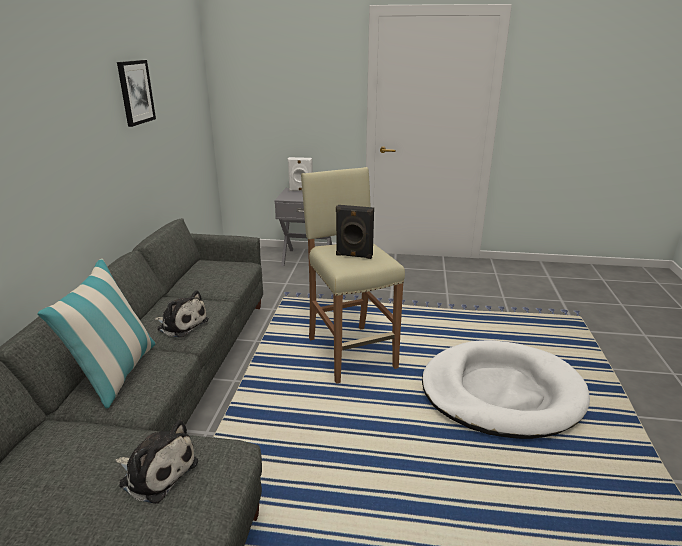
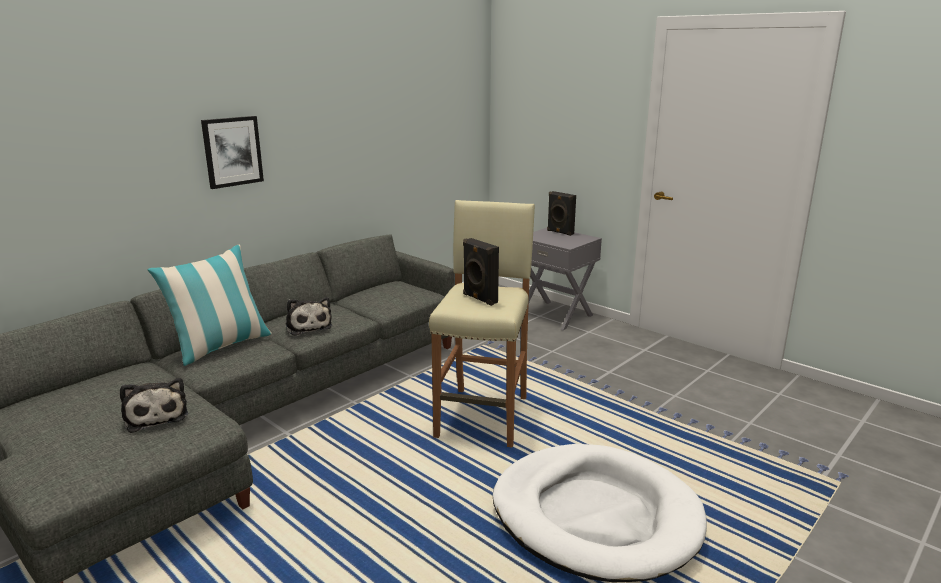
camera: 35 degrees right, 5 degrees down
(135, 92) = (366, 106): picture -> picture (232, 151)
(301, 191) = (559, 232): white speaker -> black speaker

